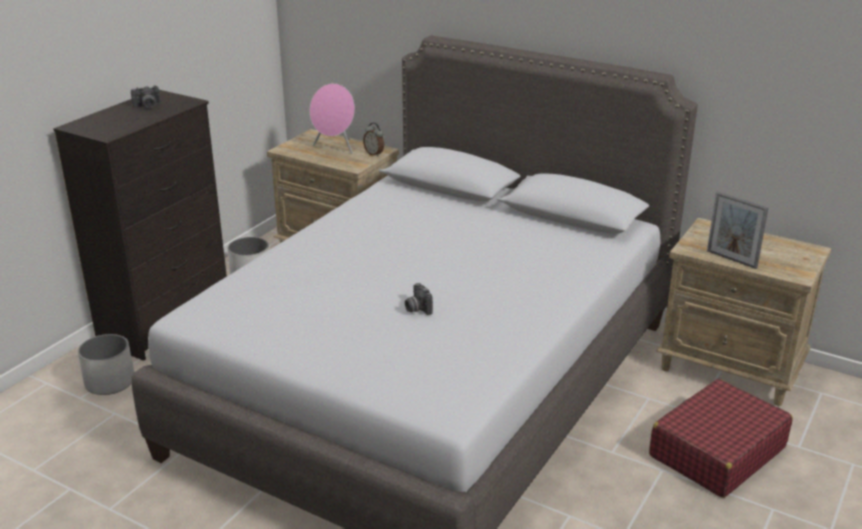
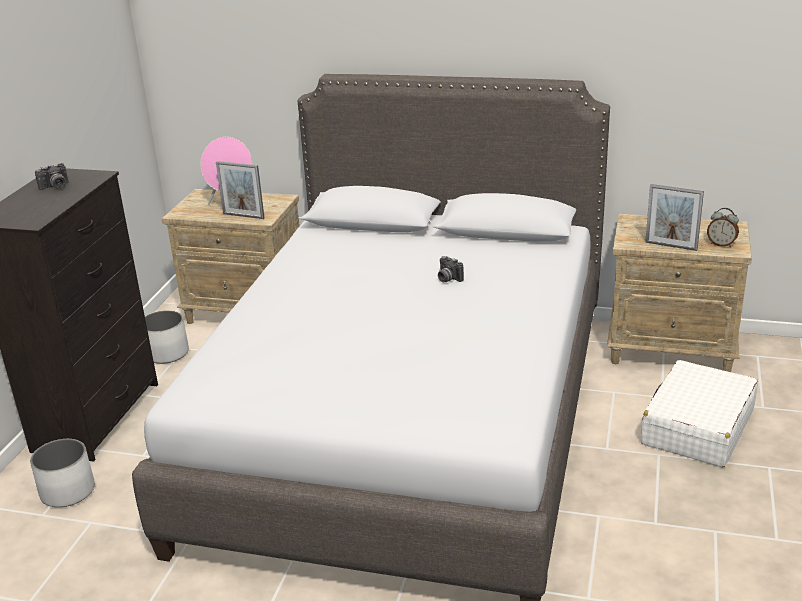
camera: 15 degrees left, 0 degrees up
(338, 160) = (243, 216): none -> picture frame
(374, 154) = (277, 203): alarm clock -> alarm clock (721, 244)
(417, 309) = (414, 345): camera -> camera (448, 279)
(716, 452) = (697, 427): red suitcase -> white suitcase

